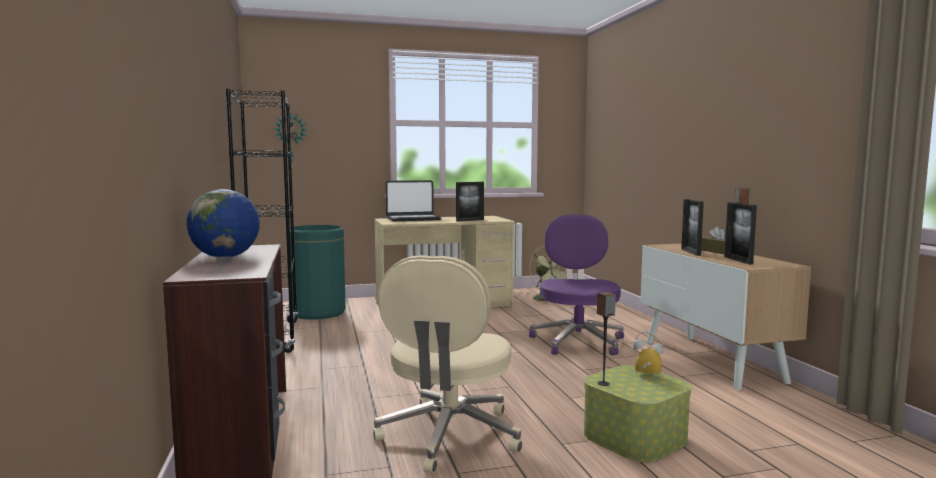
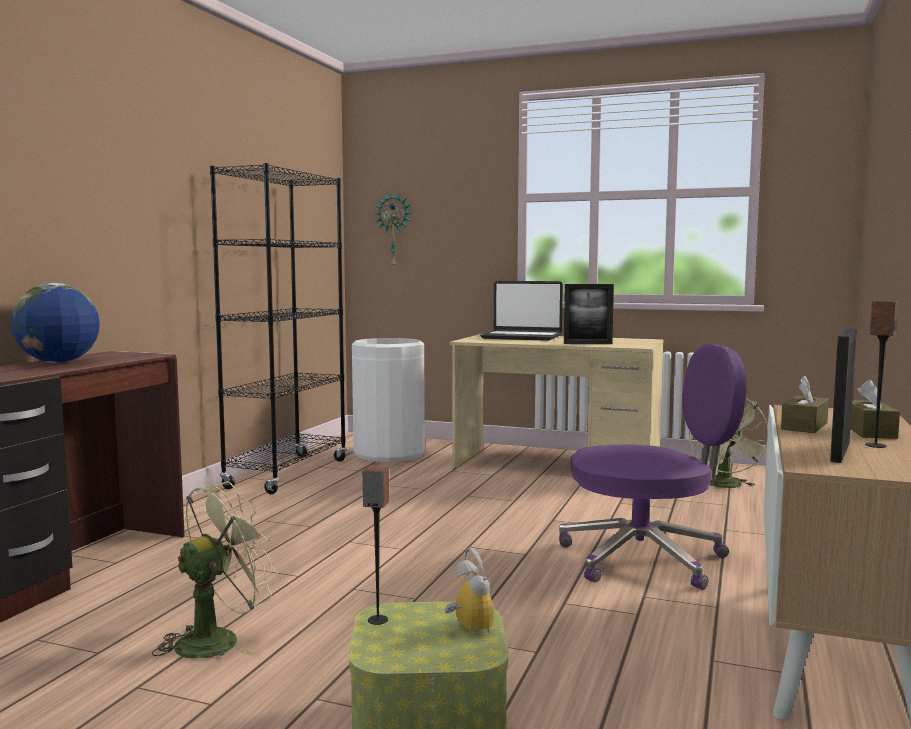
camera: 35 degrees right, 0 degrees up
(318, 313) = (389, 453): green trash can -> white trash can
(449, 436) = (218, 639): beige office chair -> green fan
(577, 341) = (646, 558): purple office chair -> purple office chair turned 45 degrees clockwise
(690, 252) = (804, 426): picture frame -> brown tissue box

